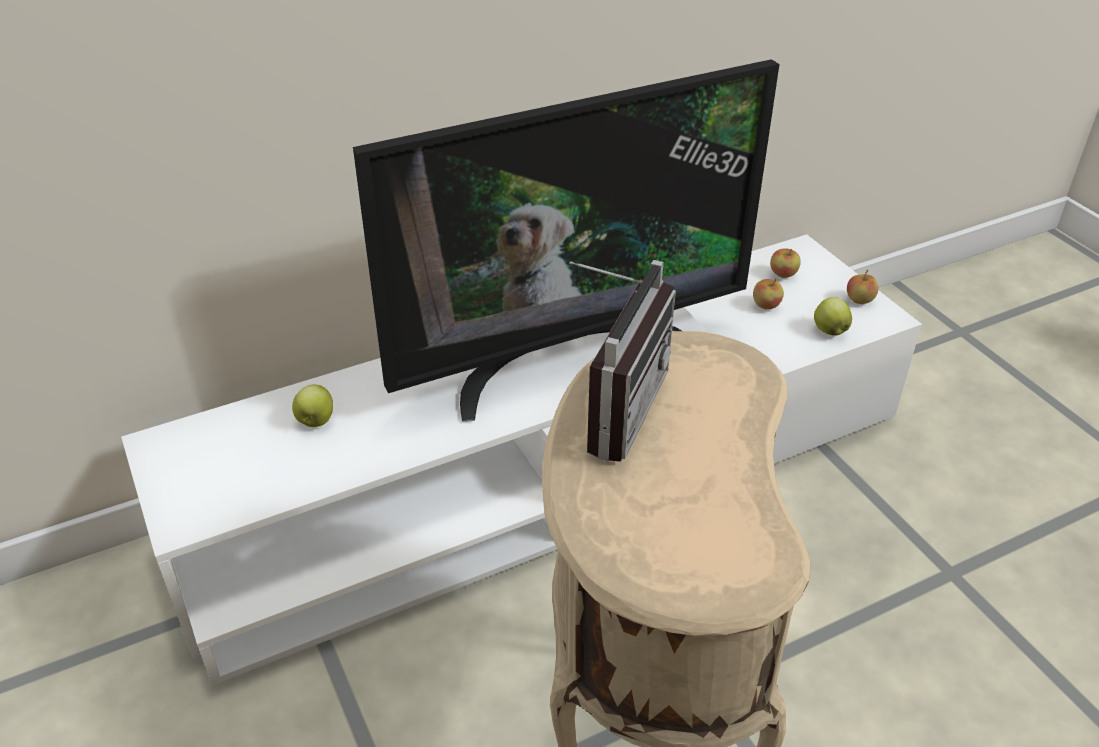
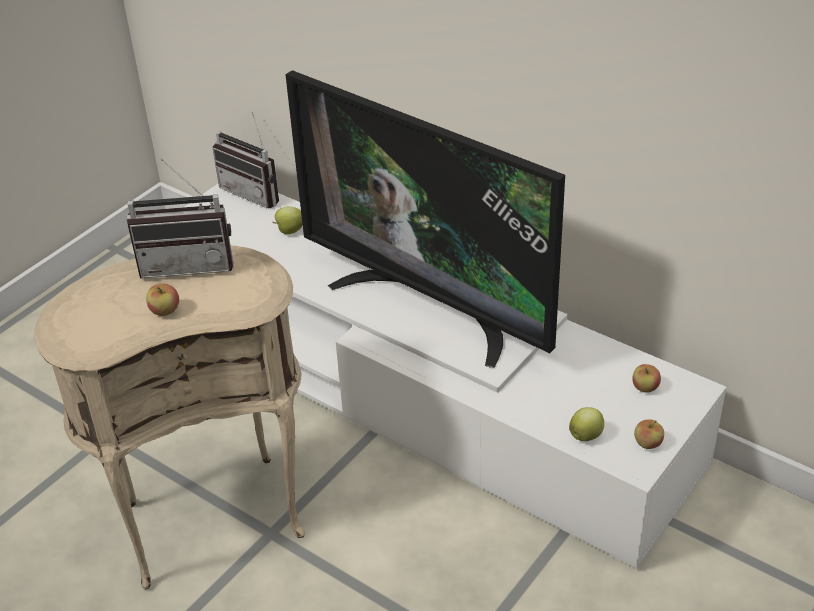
camera: 65 degrees right, 0 degrees up
(194, 426) = (255, 192): none -> radio
(766, 305) = (589, 390): apple -> apple (165, 311)

